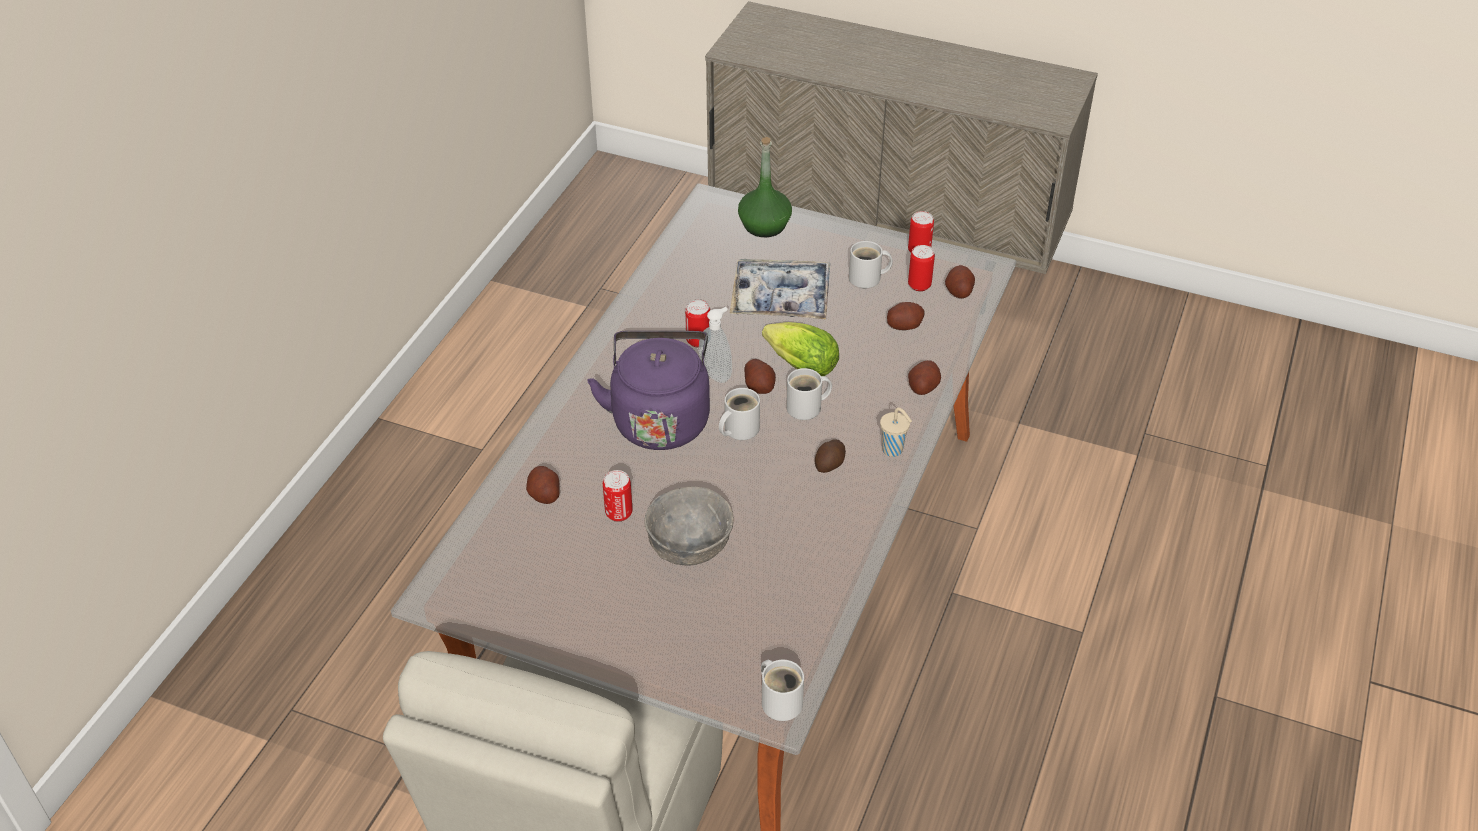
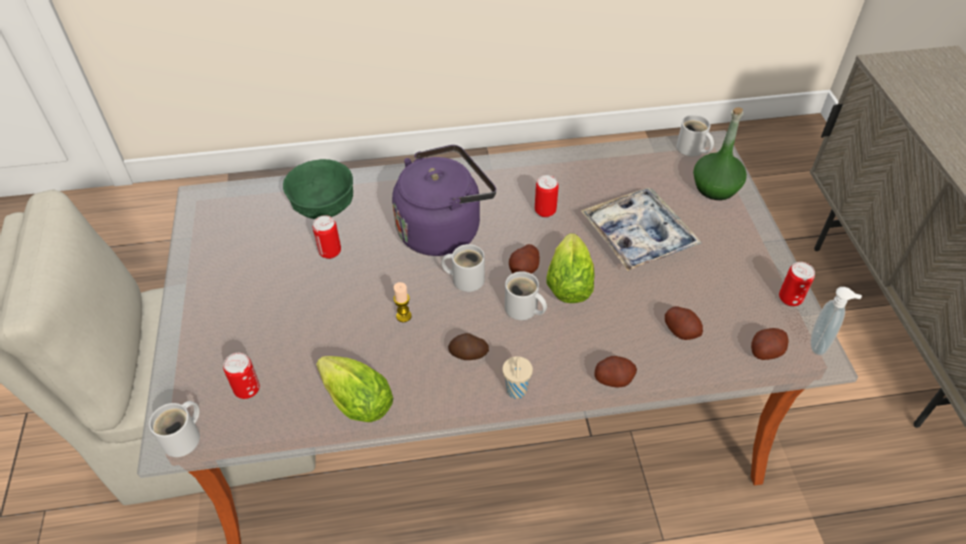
camera: 60 degrees right, 5 degrees up
(544, 494) = (324, 205): potato -> green bowl
(690, 547) = (319, 307): grey bowl -> none
(717, 374) = (517, 238): soap dispenser -> soap dispenser (820, 344)
(751, 490) = (403, 316): none -> candle
(824, 560) = (354, 399): none -> lettuce
(868, 279) = (717, 279): white mug -> white mug (692, 149)
(919, 285) = (744, 318): can -> can (247, 389)

